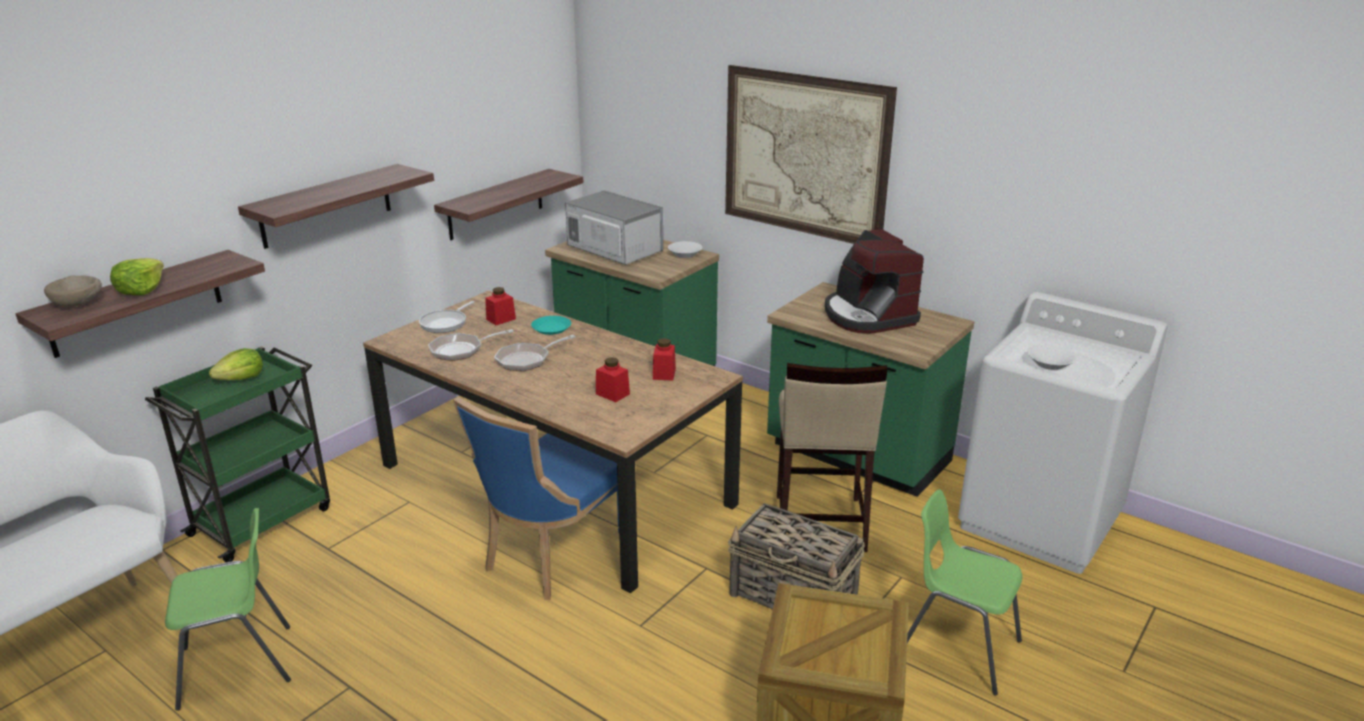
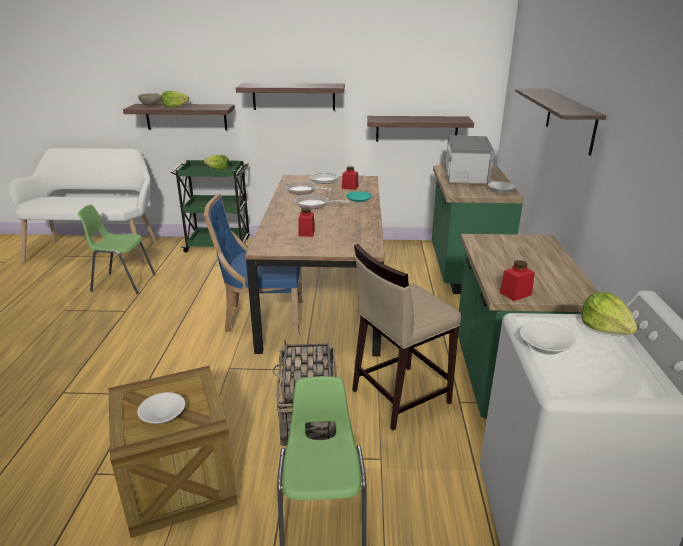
camera: 55 degrees right, 0 degrees up
(237, 666) = (123, 283): green chair -> green chair turned 150 degrees clockwise
(664, 374) = (350, 237): red jar -> red jar (515, 294)
(804, 155) = (570, 120): picture -> shelf
(852, 642) = (163, 415): none -> white bowl
(868, 316) = (527, 262): coffee machine -> none
(1040, 334) = (605, 328): none -> lettuce

